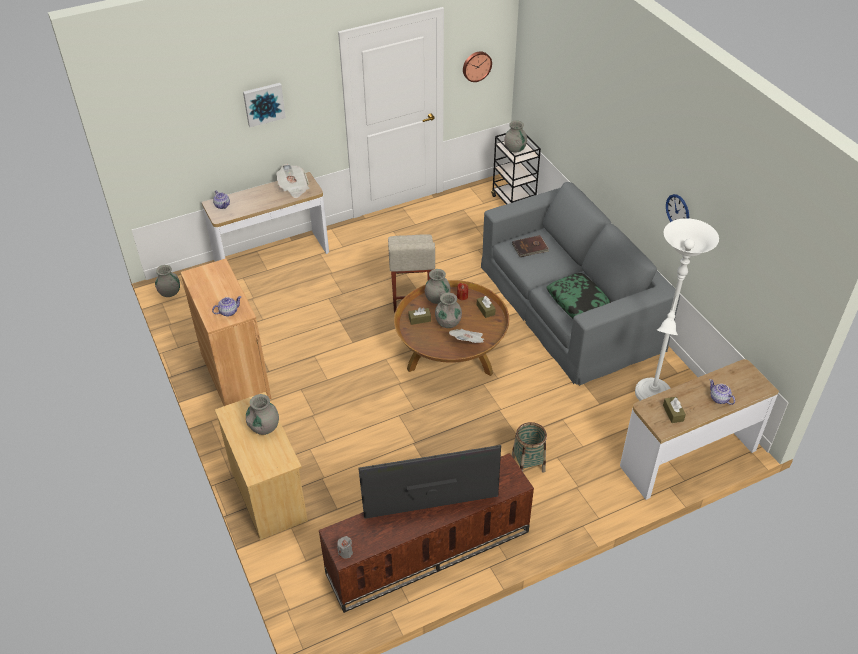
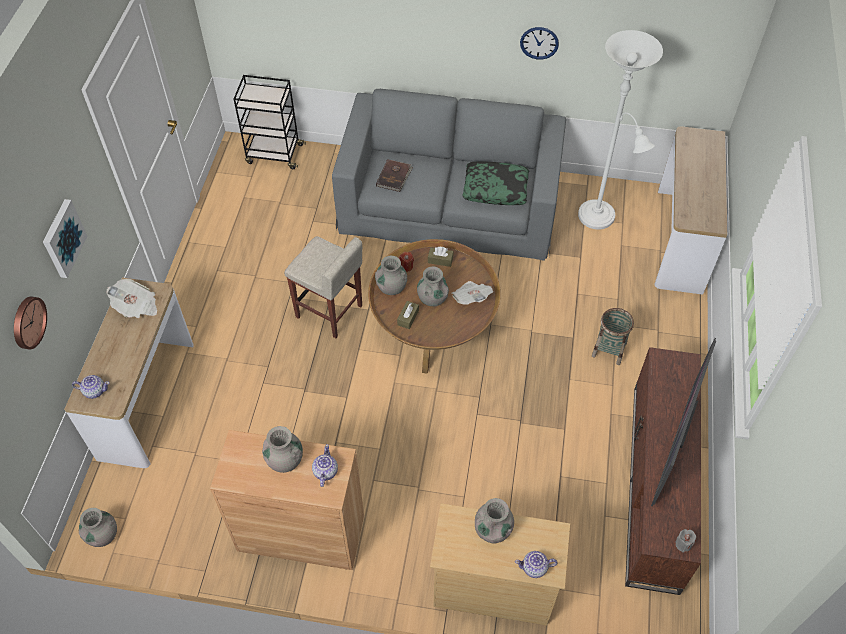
camera: 55 degrees left, 10 degrees up
(476, 66) = (178, 35): wall clock -> wall clock (27, 322)
(515, 149) = (260, 98): grey vase -> grey vase (285, 460)
(673, 413) = (703, 208): brown tissue box -> none
(719, 399) = (708, 170): teapot -> teapot (535, 568)

